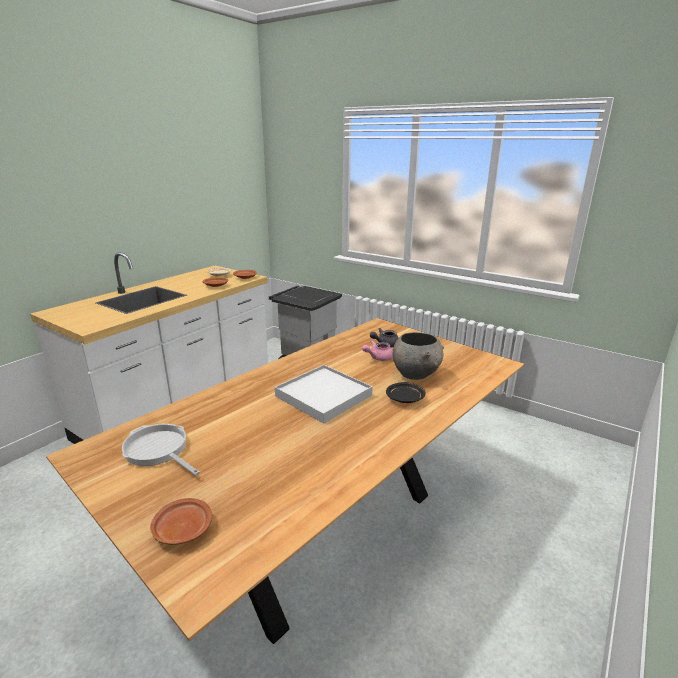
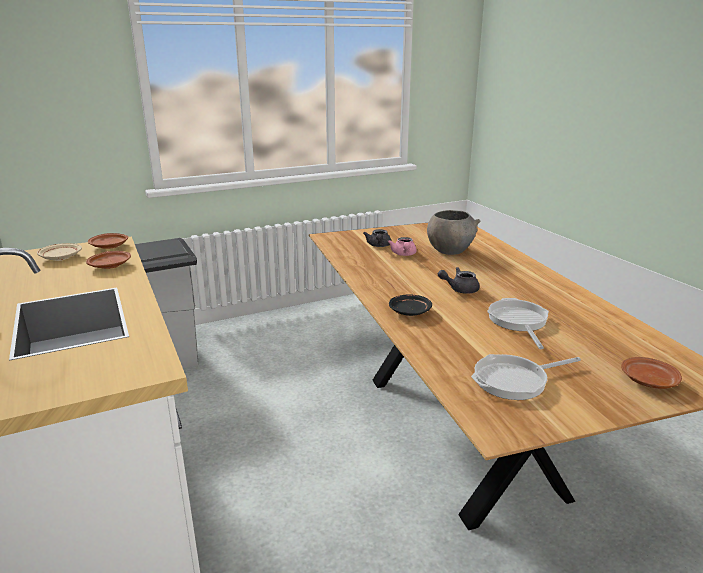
camera: 60 degrees left, 0 degrees up
(275, 435) = (518, 321): none -> frying pan
(323, 396) = (459, 289): white tray -> grey teapot
(405, 398) = (489, 263): black plate -> black plate (410, 311)

